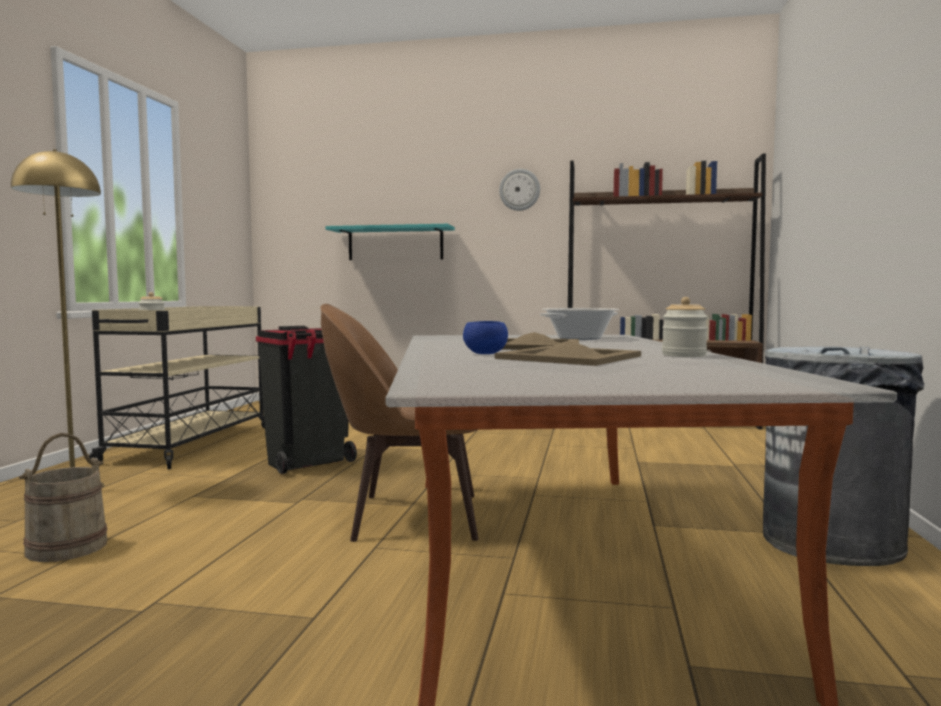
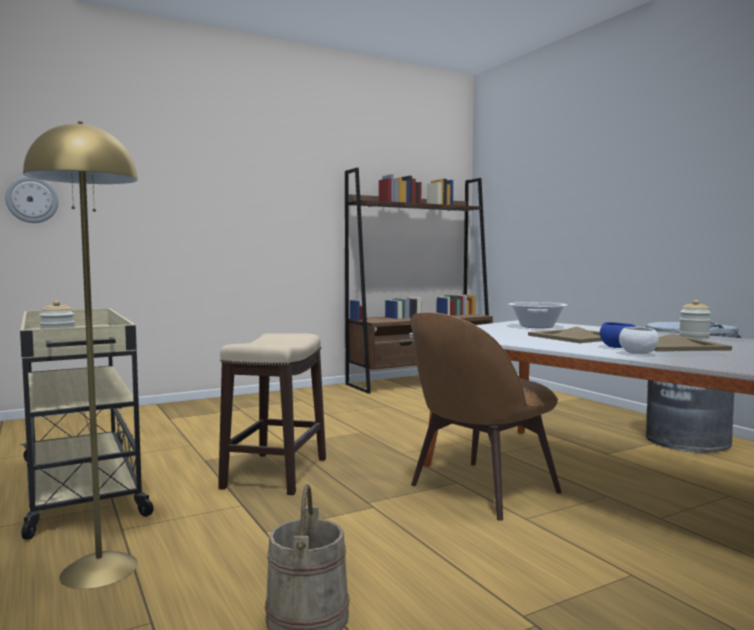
camera: 40 degrees left, 0 degrees up
(308, 464) = (276, 472): black trash can -> stool
(395, 243) = (178, 232): turquoise shelf -> none
(450, 358) = (637, 354): none -> white bowl
(519, 190) = (299, 187): wall clock -> wall clock (32, 199)

